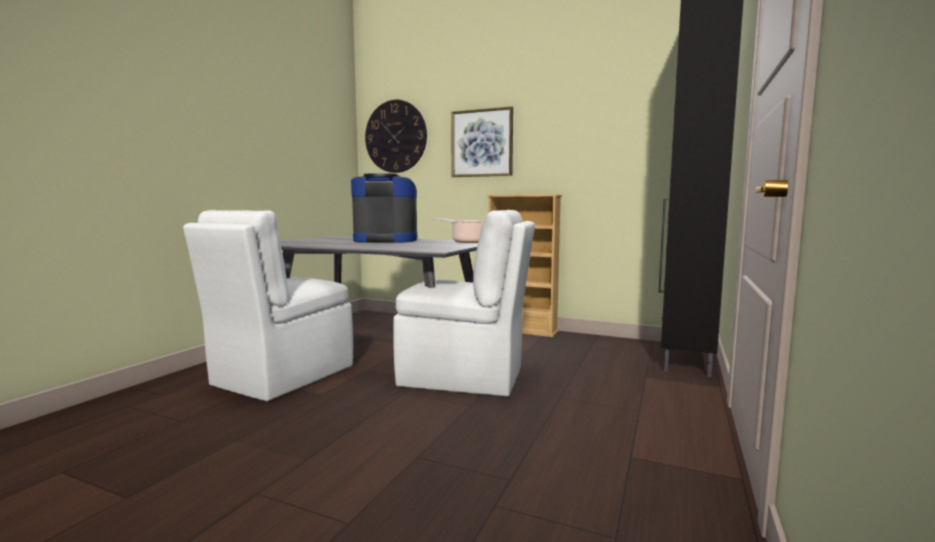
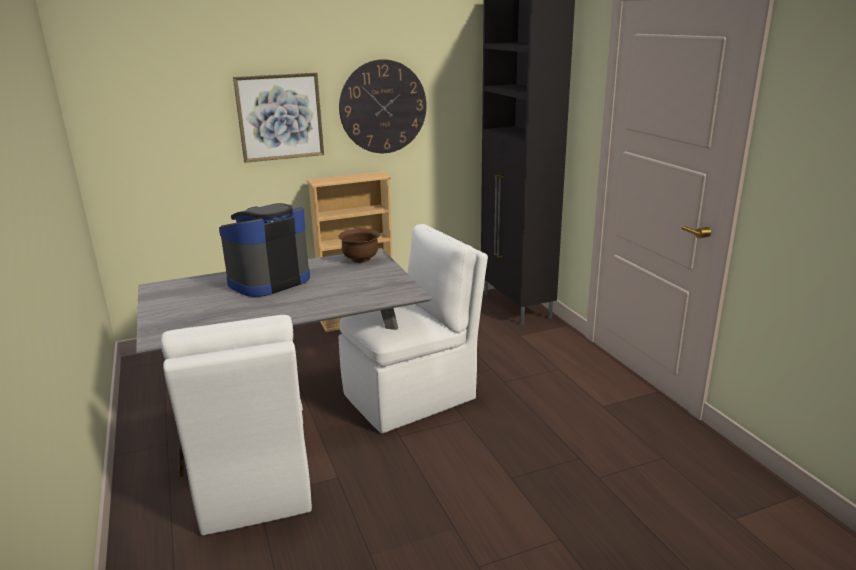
camera: 45 degrees left, 15 degrees up
(395, 136) = (141, 110): wall clock -> wall clock (383, 107)
(467, 242) = (360, 259): cooking pot -> brown bowl

